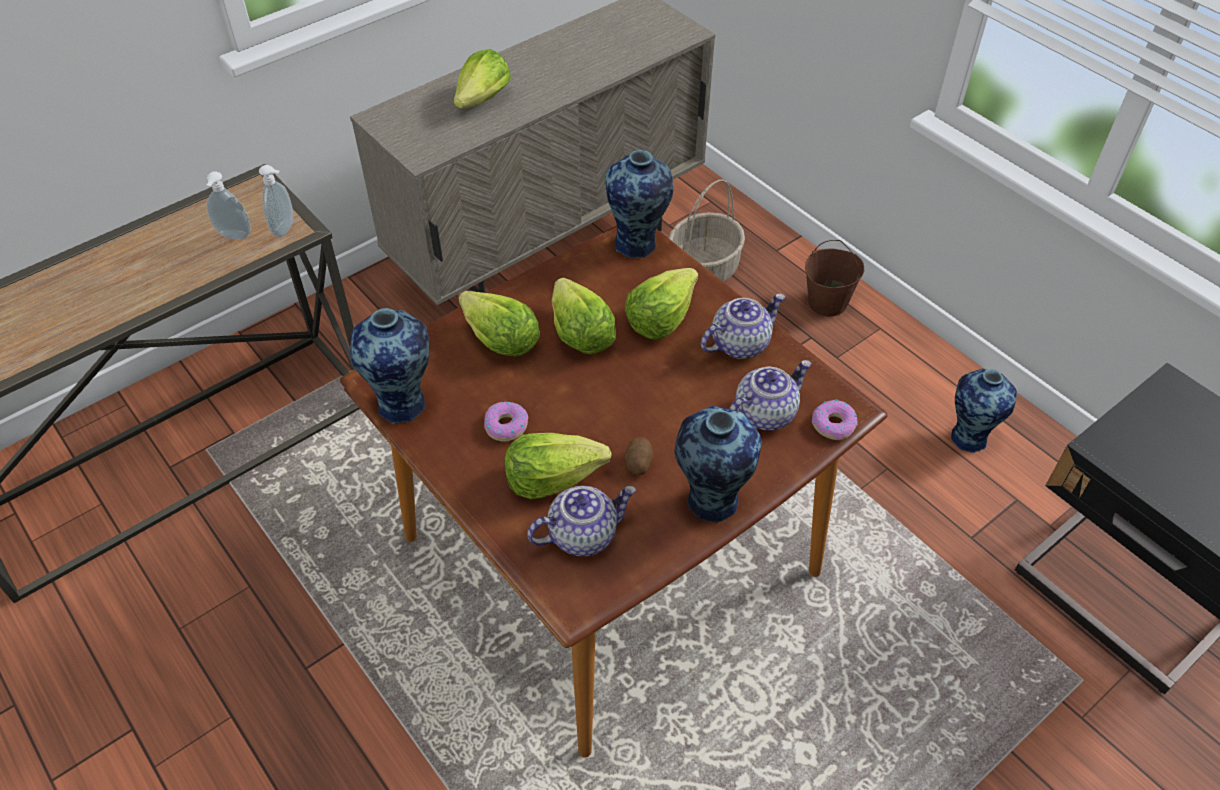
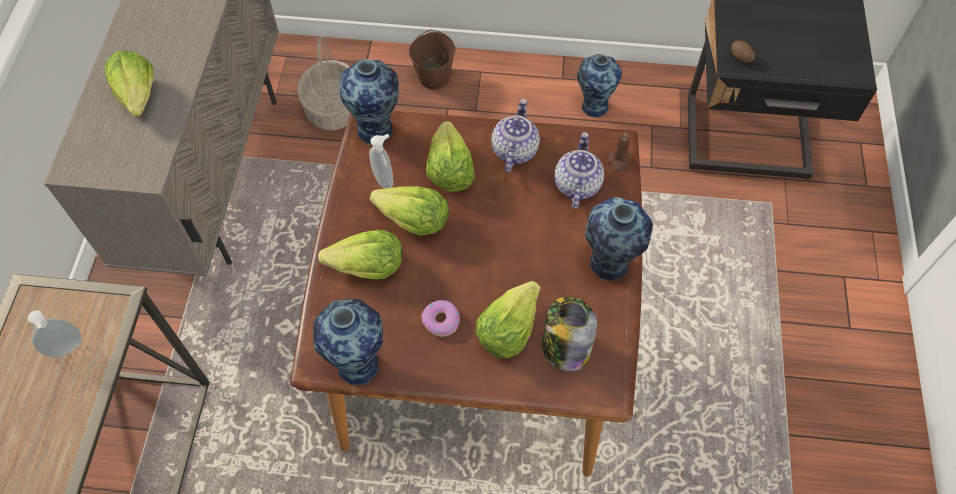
camera: 45 degrees left, 10 degrees up
(286, 229) = (104, 311): soap dispenser -> soap dispenser (385, 179)
(583, 534) = (565, 347): teapot -> jar
(638, 463) = (544, 276): potato -> potato (740, 57)
(834, 424) = (619, 161): donut -> brown candle

